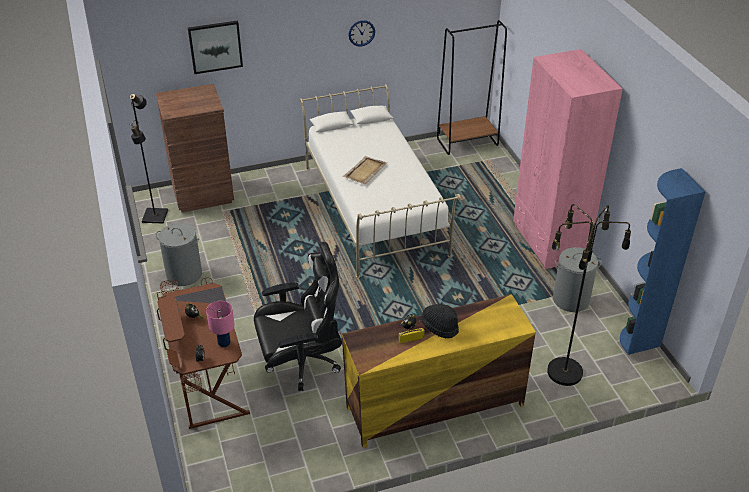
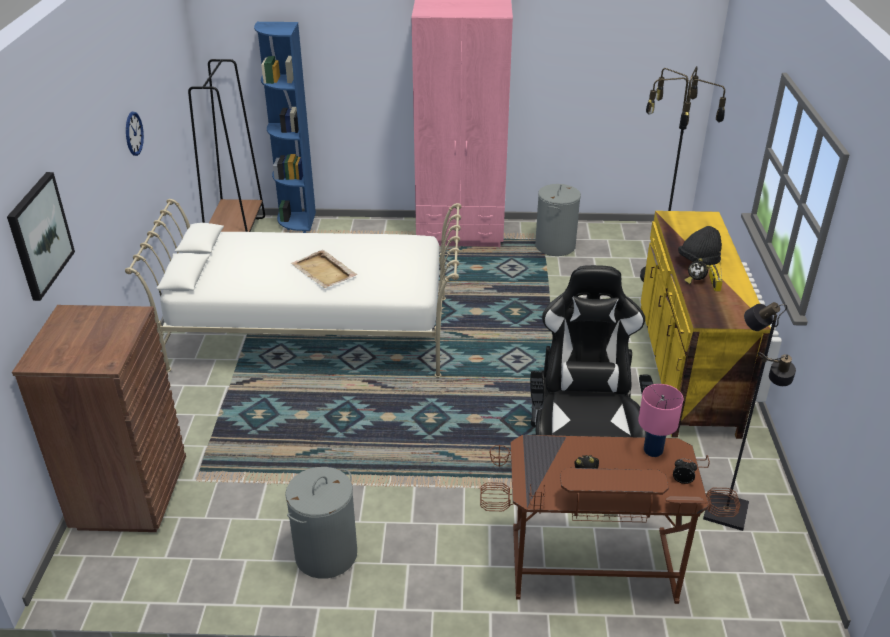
camera: 70 degrees left, 5 degrees down
(155, 216) = (138, 570): black floor lamp -> black floor lamp (726, 511)
(635, 342) = (630, 230): blue bookcase -> blue bookcase (296, 225)

